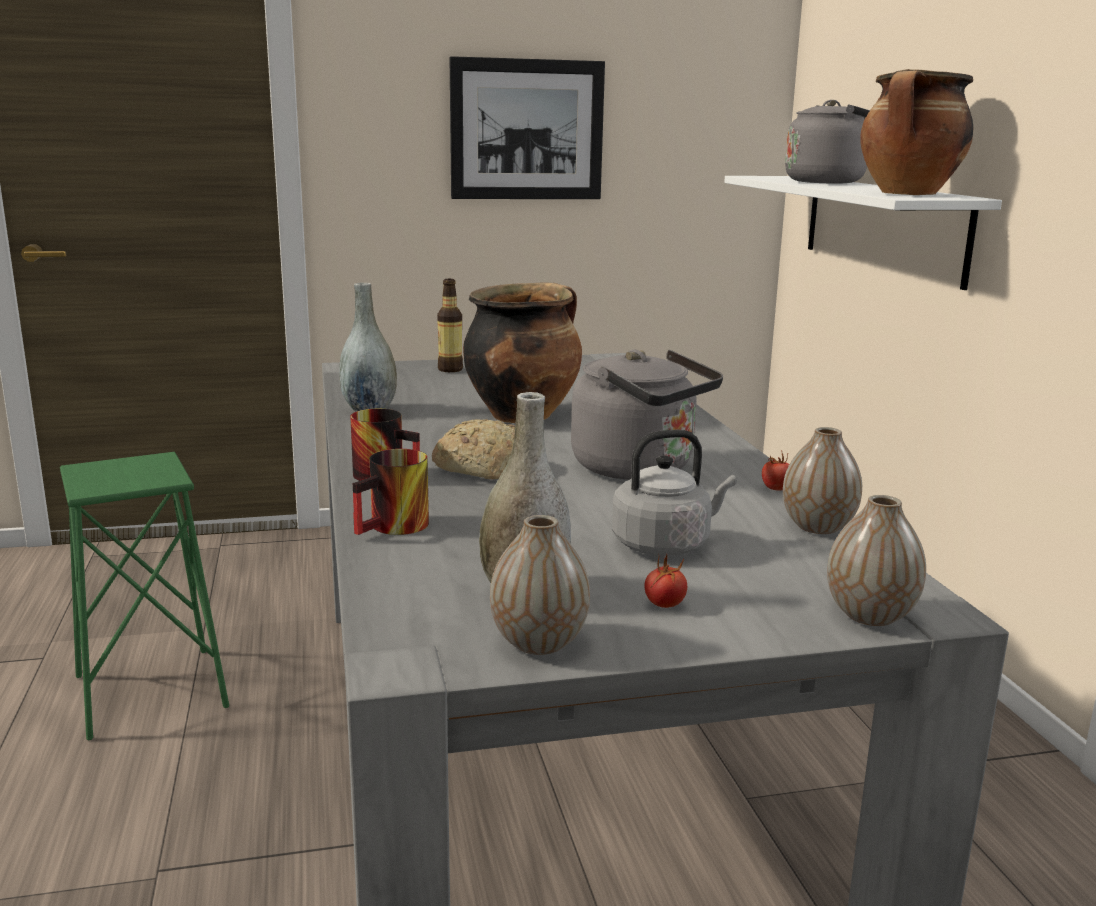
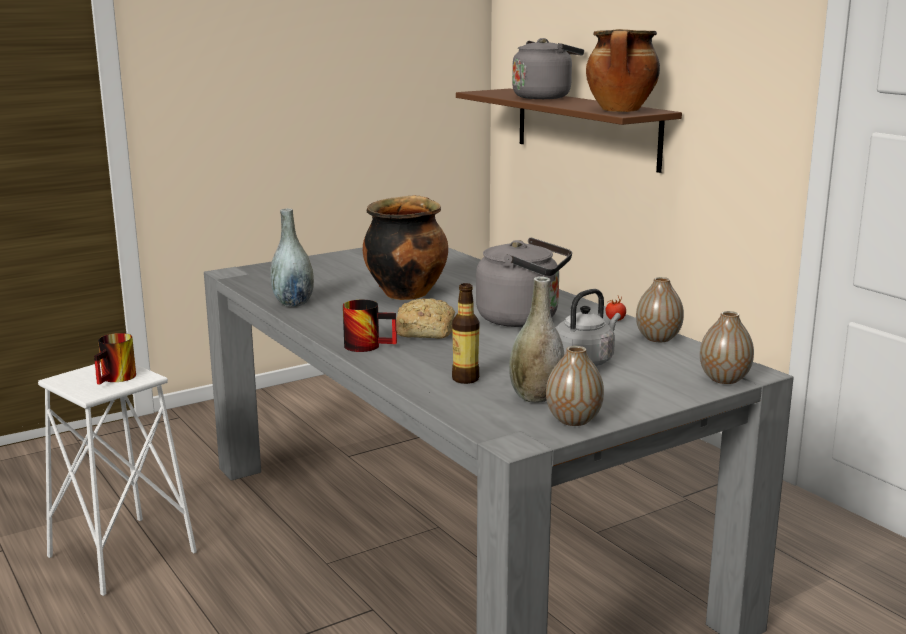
camera: 20 degrees left, 0 degrees up
(150, 691) = (122, 555): green stool -> white stool
(396, 528) = (418, 376): mug -> mug (118, 378)
(450, 369) = (311, 265): bottle -> bottle (465, 379)
(527, 130) = (302, 64): picture -> none
(664, 605) = (618, 391): tomato -> none
(882, 226) = (586, 128): white shelf -> brown shelf

